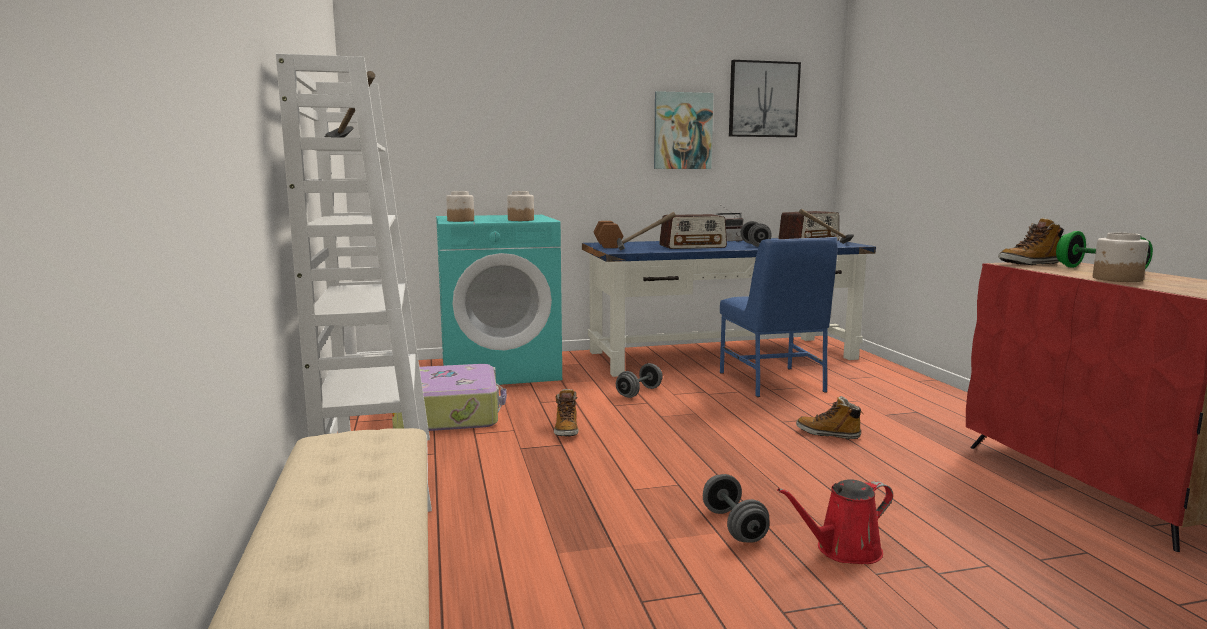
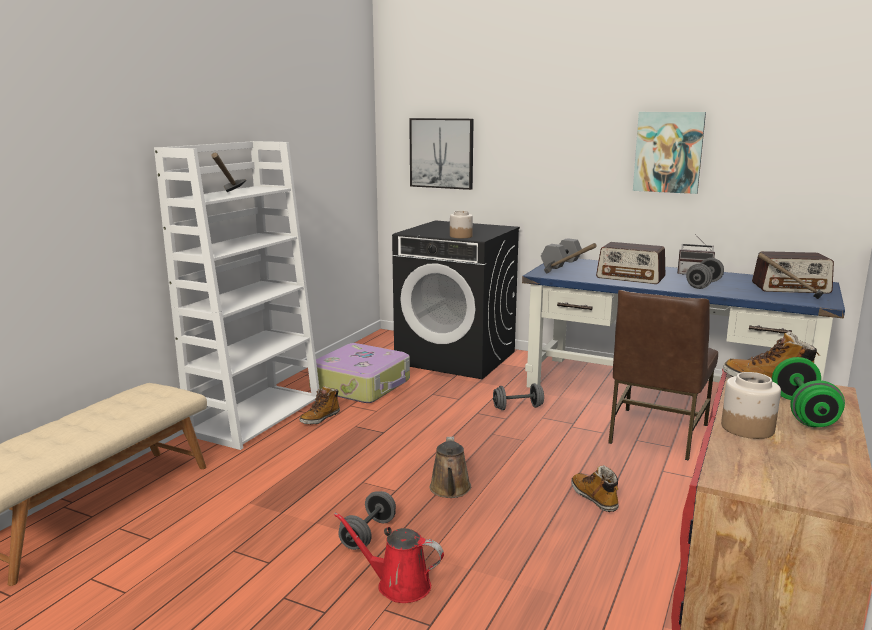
camera: 40 degrees right, 5 degrees up
(460, 220) = (417, 232): jar -> none
(500, 370) = (457, 357): turquoise washing machine -> black washing machine
(566, 430) = (407, 422): boot -> boot (320, 418)
(608, 245) = (561, 264): brown dumbbell -> grey dumbbell
(721, 466) = (450, 490): none -> brown watering can
(763, 99) = (773, 117): picture -> picture (441, 153)
(773, 382) = (656, 434): blue chair -> brown chair

